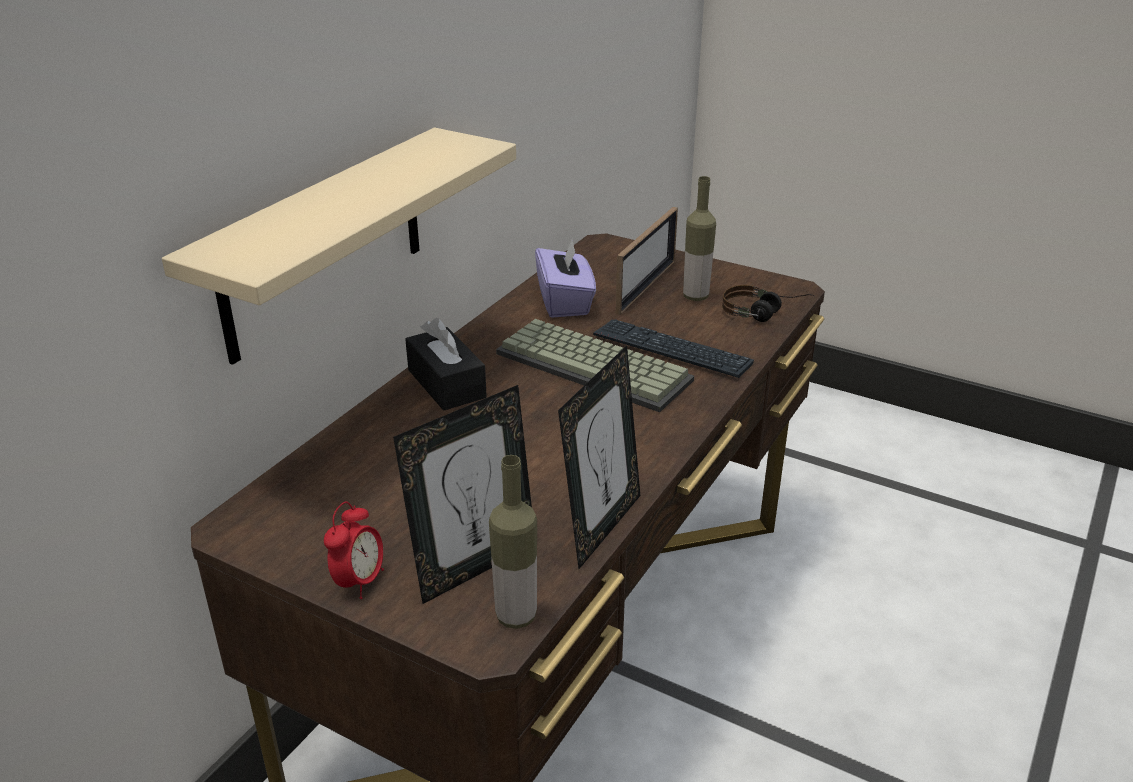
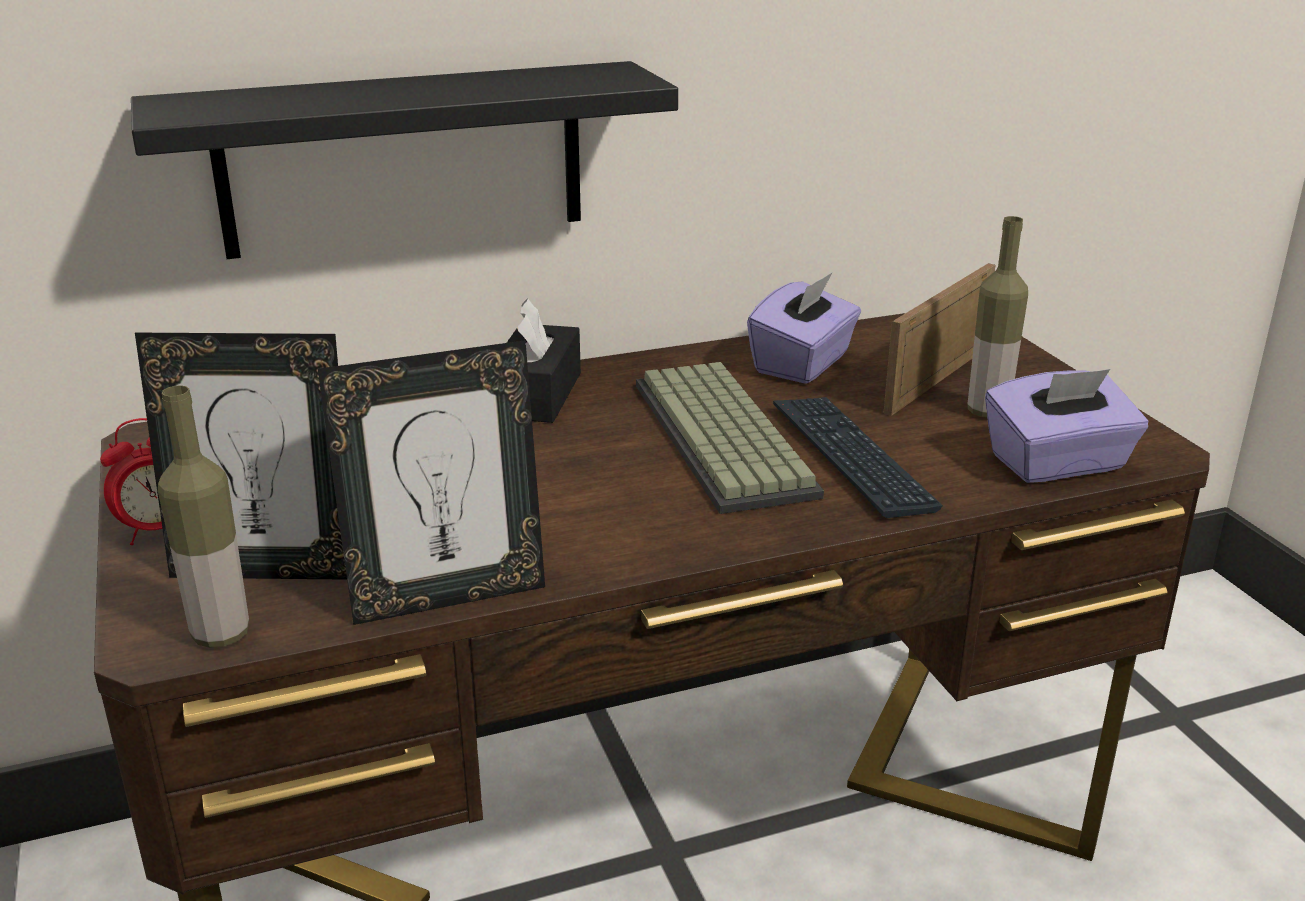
camera: 40 degrees right, 5 degrees down
(324, 244) = (403, 159): beige shelf -> black shelf
(646, 286) = (936, 380): picture frame -> picture frame turned 150 degrees clockwise
(765, 314) = (1058, 464): headphones -> purple tissue box

